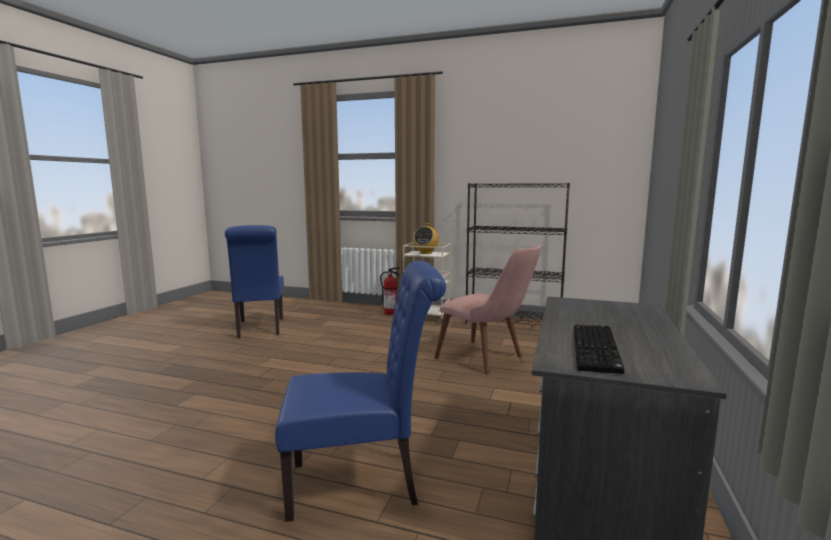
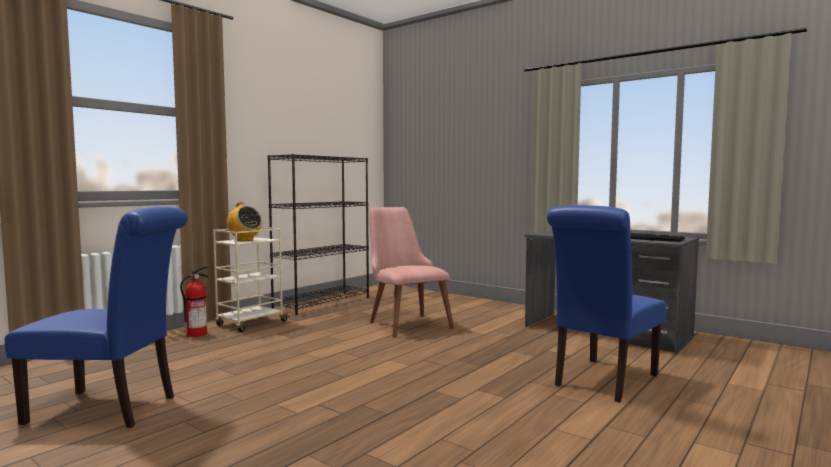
camera: 70 degrees left, 5 degrees down
(362, 483) = (602, 381): blue chair -> blue chair turned 150 degrees counterclockwise
(488, 359) = (404, 323): pink chair -> pink chair turned 90 degrees counterclockwise

